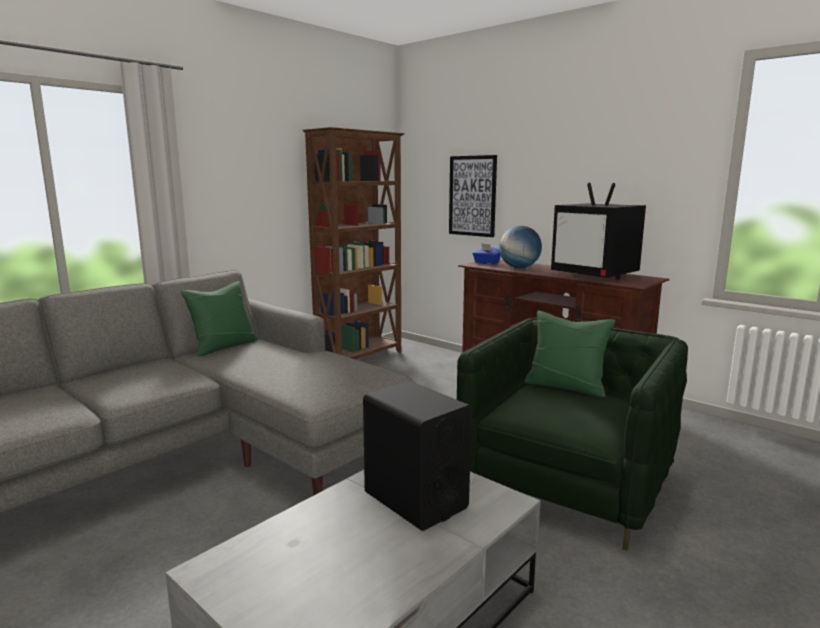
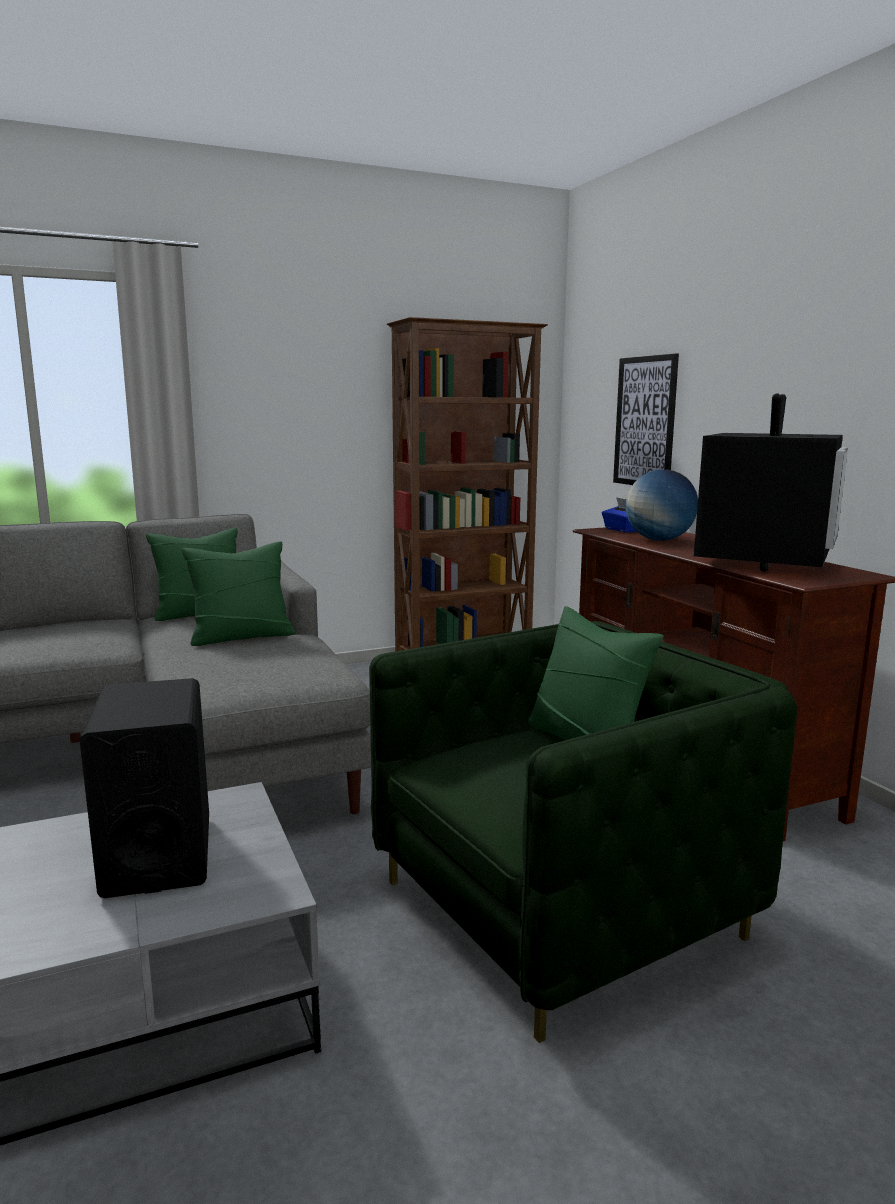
camera: 25 degrees right, 0 degrees up
(284, 358) = (241, 637): none -> green pillow
(595, 275) = (763, 562): television -> television turned 135 degrees counterclockwise

